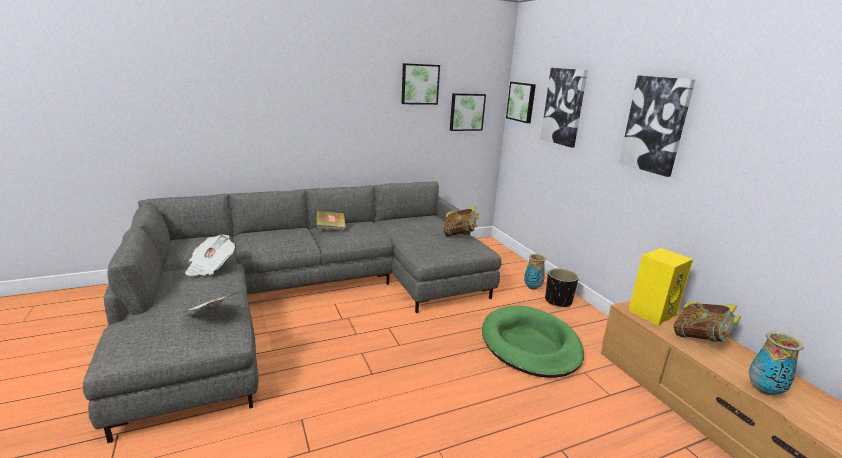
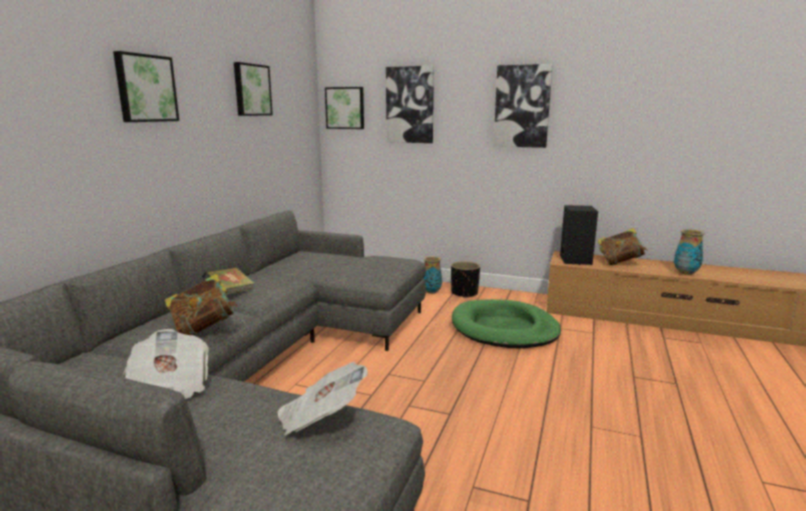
camera: 45 degrees left, 5 degrees down
(460, 235) = (367, 256): book -> book (204, 329)
(466, 112) = (292, 124): picture -> picture (145, 88)
(652, 312) = (574, 259): yellow speaker -> black speaker

